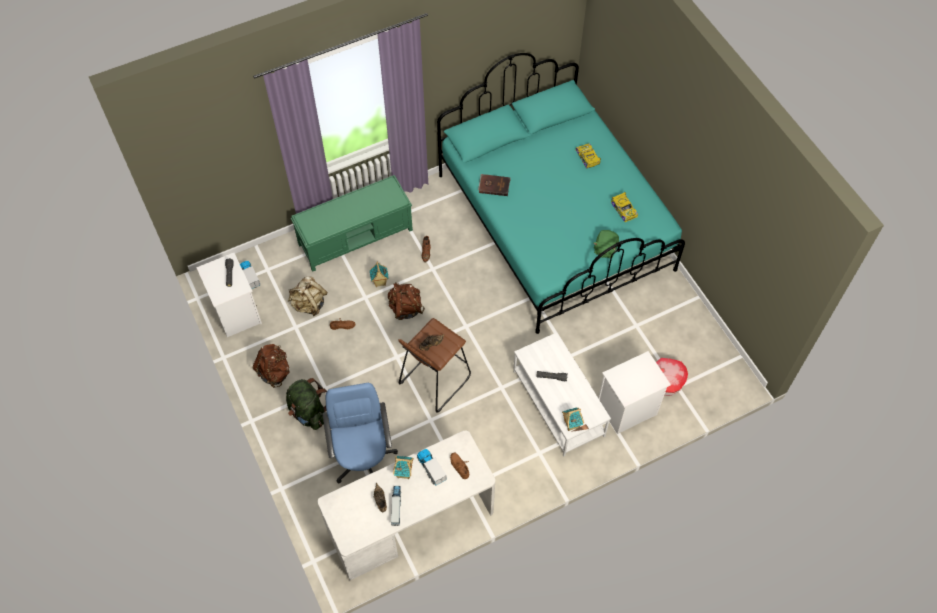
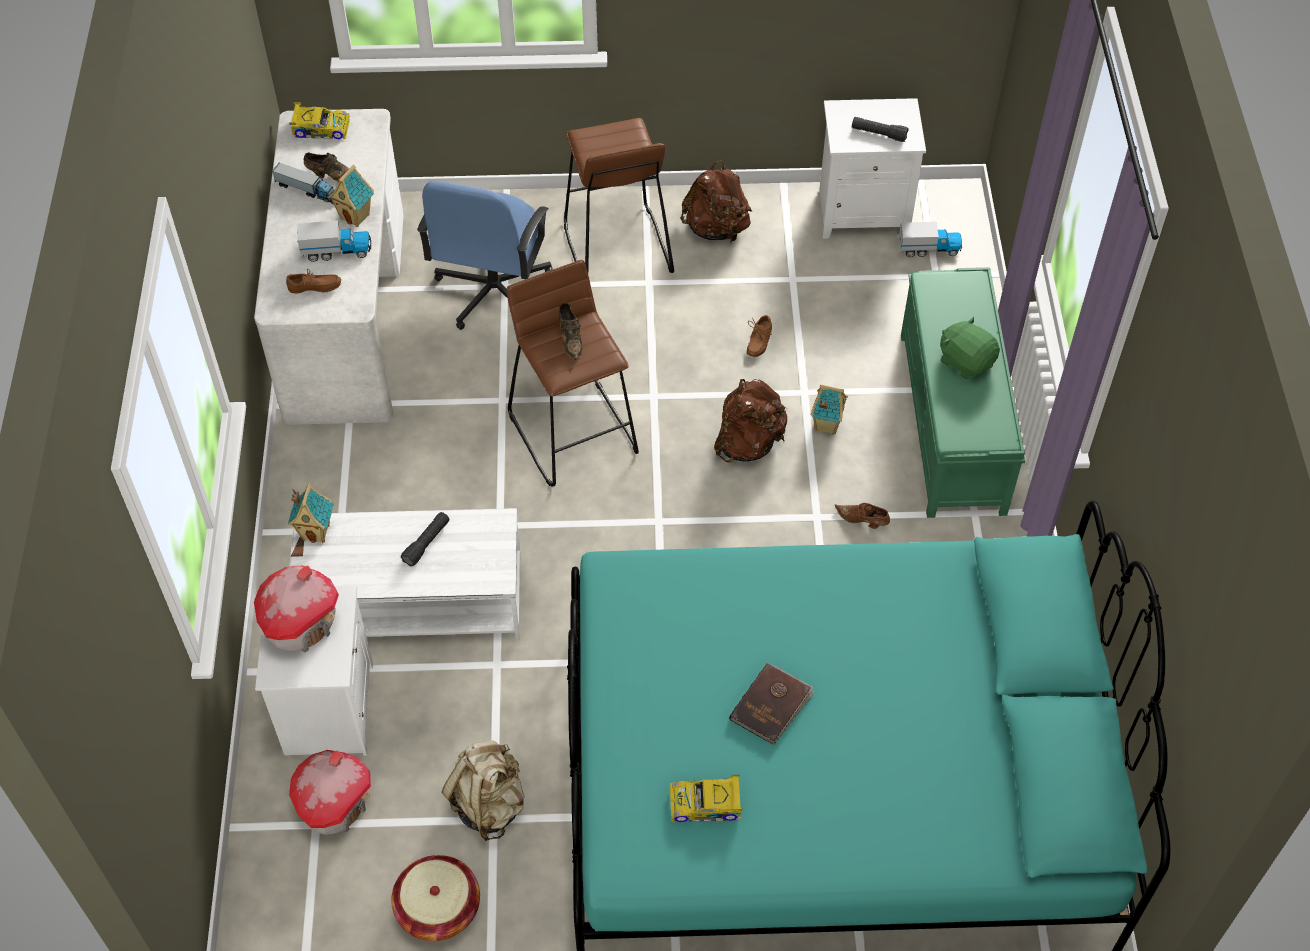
camera: 115 degrees right, 5 degrees down
(309, 304) = (830, 310): beige backpack -> beige backpack (489, 804)
(309, 412) = (616, 250): green backpack -> brown stool
(363, 457) = (492, 291): blue office chair -> blue office chair turned 90 degrees clockwise
(494, 185) = (891, 579): brown book -> brown book (771, 705)
(587, 158) = (889, 799): toy car -> toy car (320, 128)
(605, 249) = (621, 714): green plush toy -> green plush toy (966, 361)
(632, 383) = (301, 624): none -> toy house
(682, 327) = (438, 908): none -> basket

